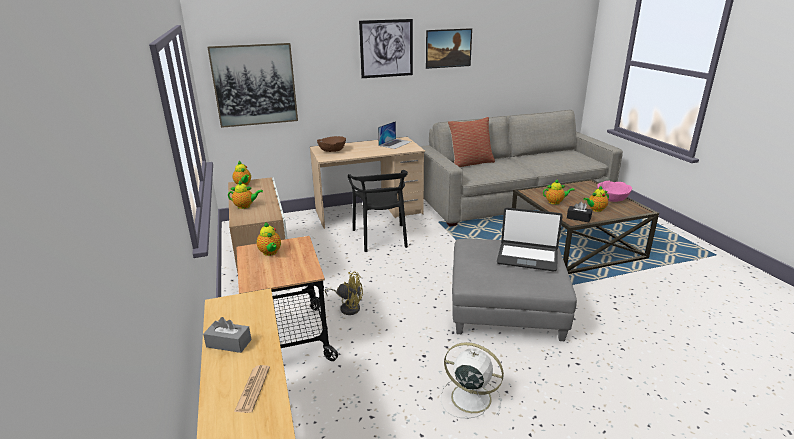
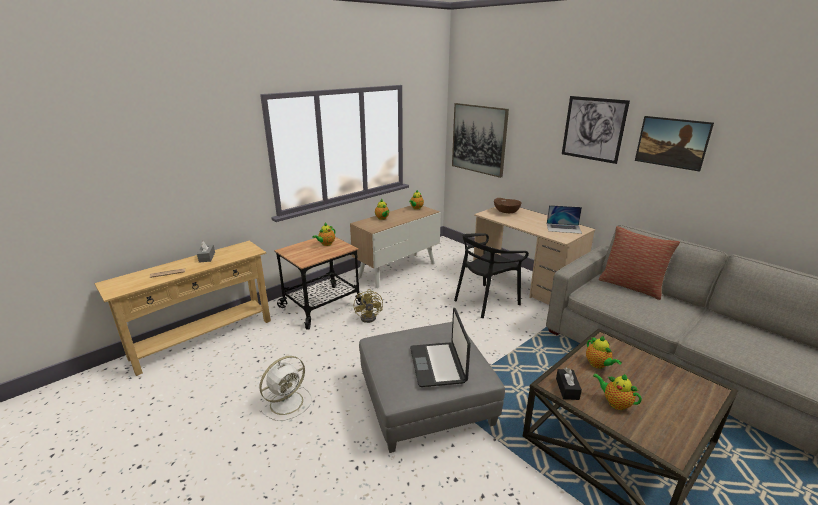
camera: 65 degrees right, 0 degrees up
(469, 397) = (288, 402): white fan -> white fan turned 45 degrees clockwise
(612, 199) = (680, 418): pink bowl -> none

